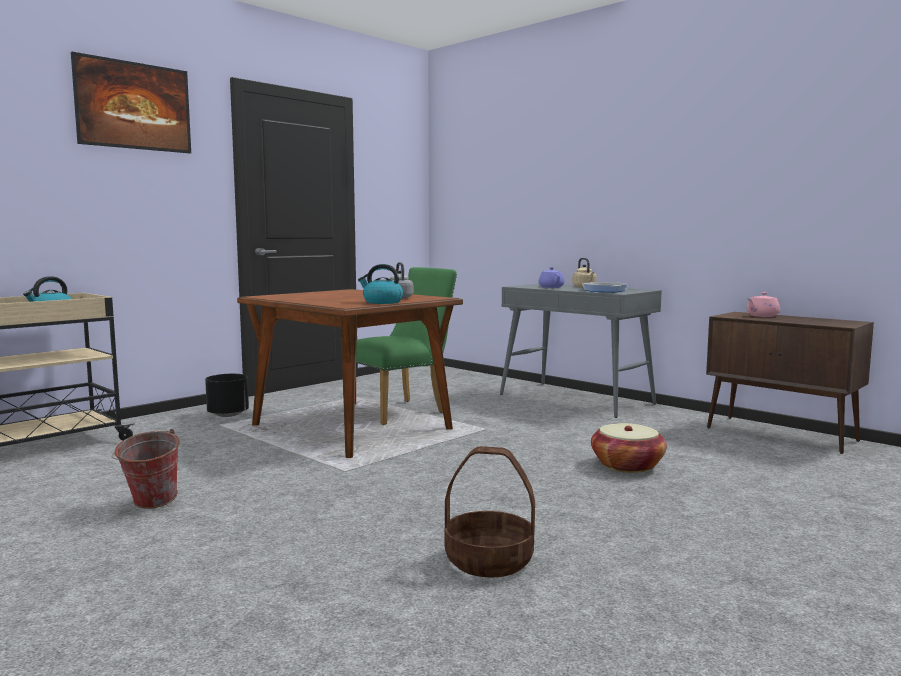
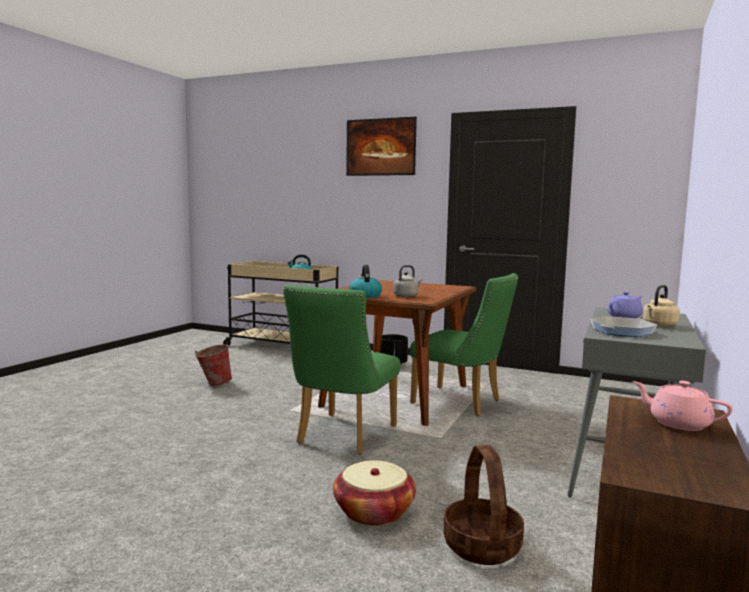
camera: 70 degrees right, 0 degrees up
(453, 458) = (342, 437): none -> green chair
(489, 560) = (130, 472): basket -> basket (482, 546)

